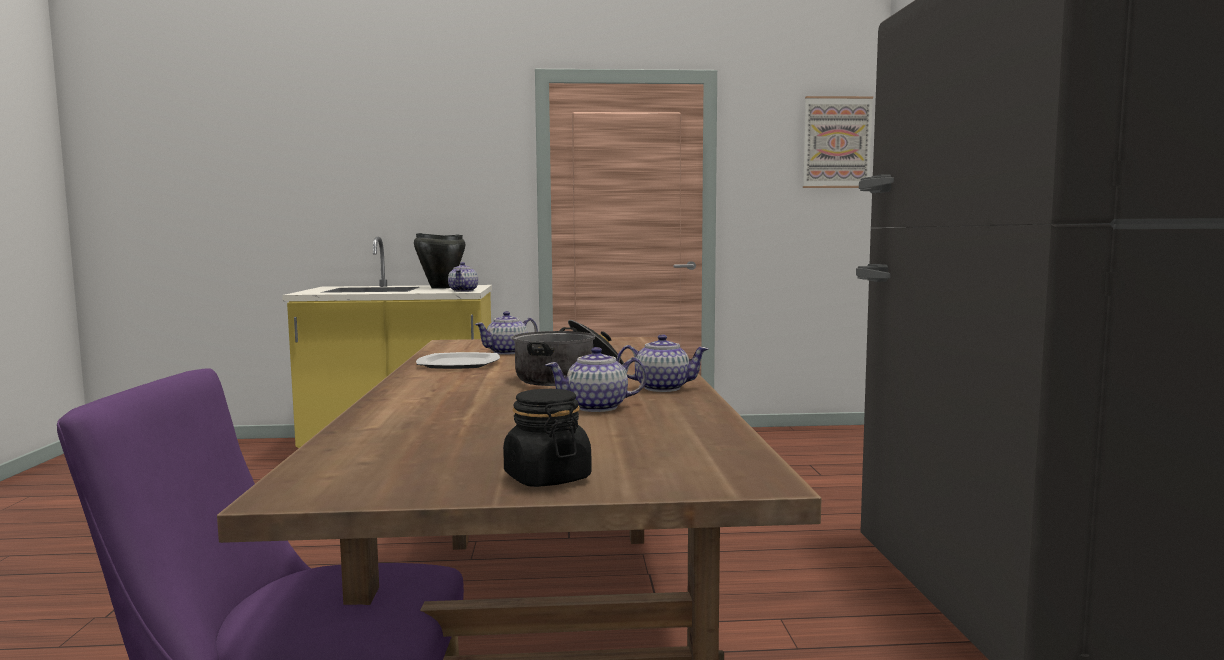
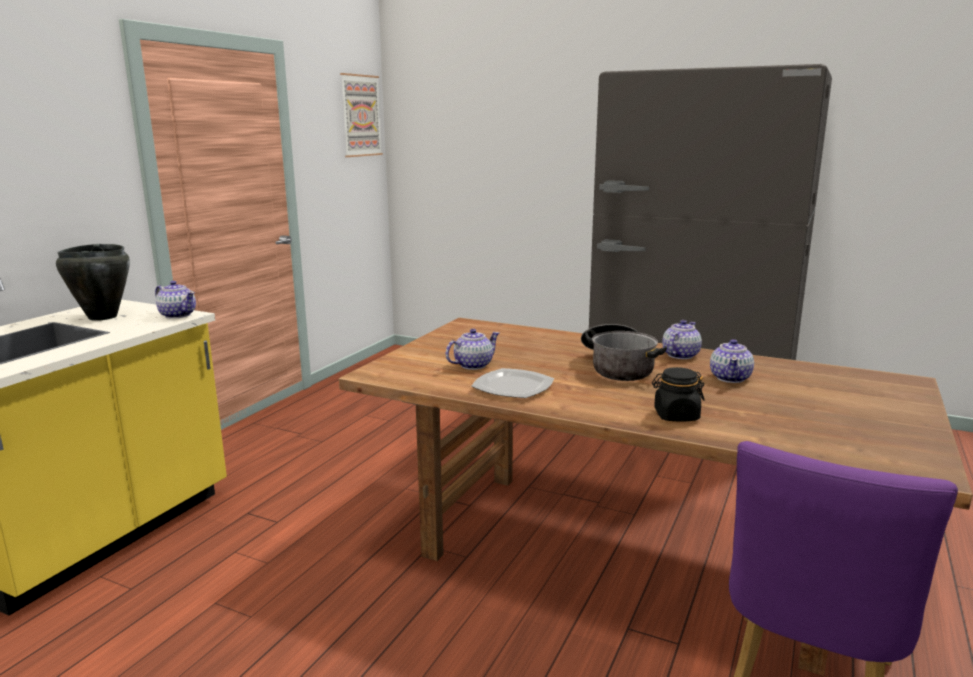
camera: 60 degrees left, 10 degrees up
(508, 352) = (472, 365): teapot -> teapot turned 120 degrees counterclockwise
(547, 478) = (902, 414): black jar -> black jar (676, 416)

